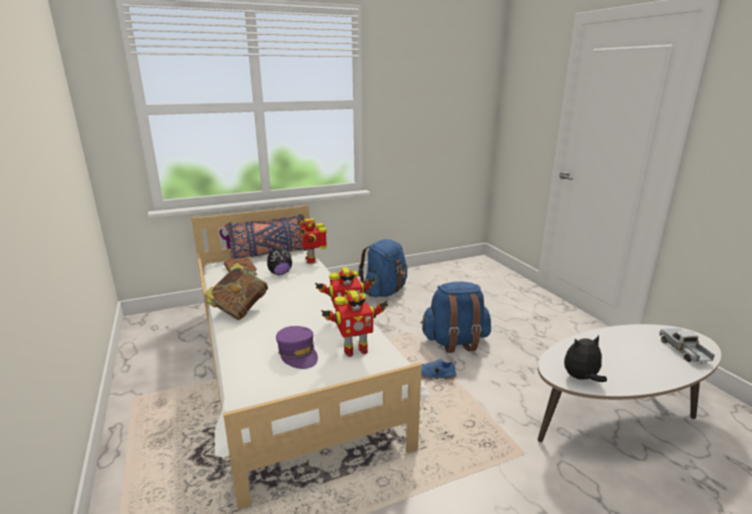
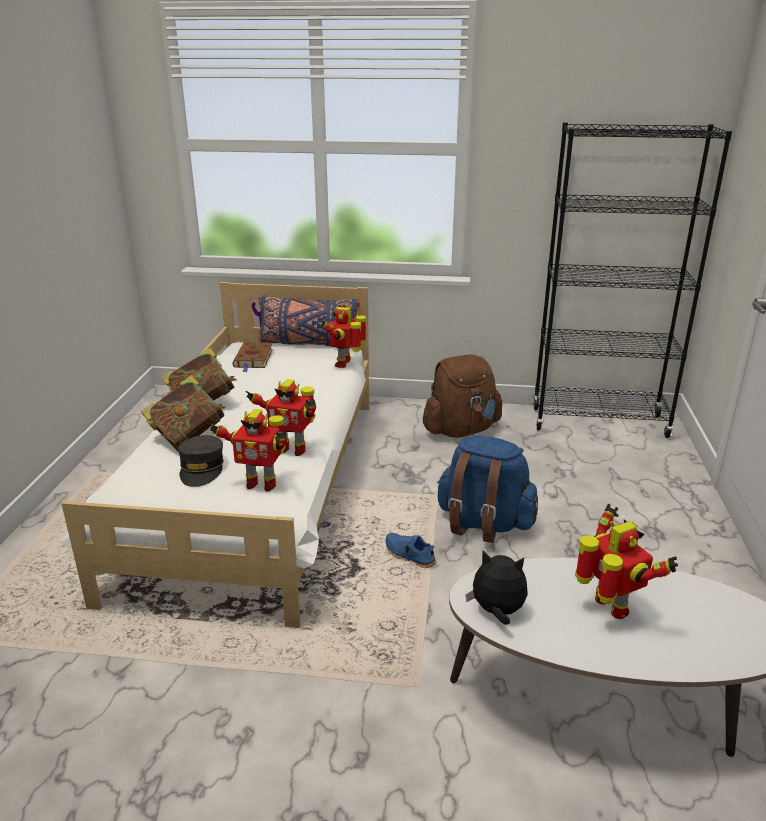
camera: 30 degrees right, 5 degrees up
(258, 335) = (188, 437): none -> book
(280, 273) = (290, 372): plush toy -> none
(298, 354) = (202, 469): purple cap -> grey cap
(385, 291) = (461, 430): blue backpack -> brown backpack
(454, 268) = (599, 423): none -> black bookcase
(625, 355) = (609, 608): none -> toy robot
(684, 351) = (719, 639): toy truck -> none

